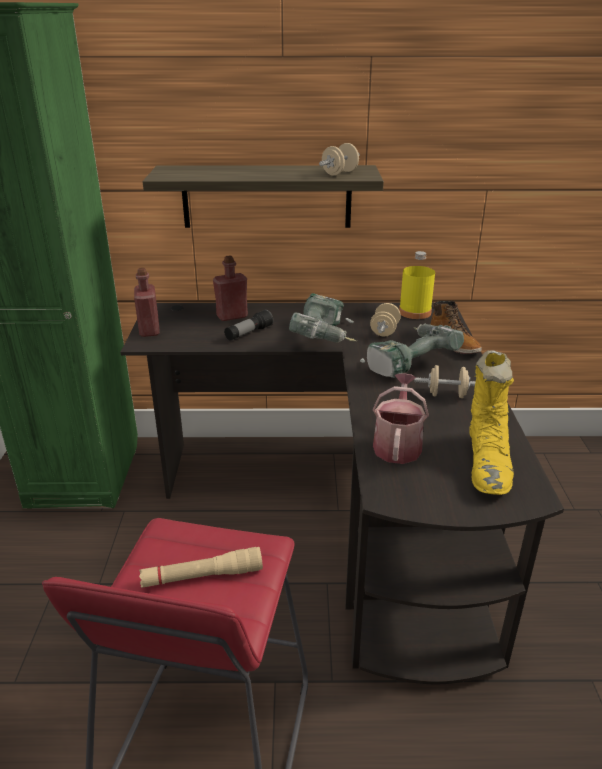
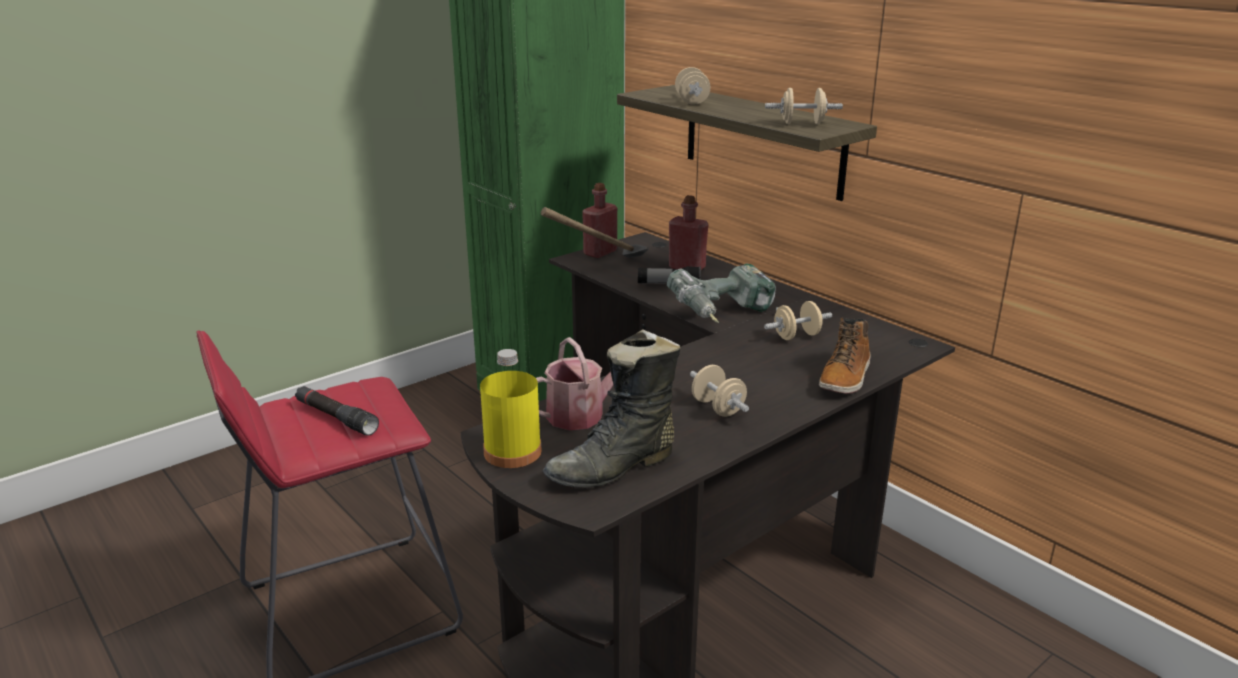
camera: 50 degrees right, 5 degrees down
(174, 341) = (599, 267): none -> hammer
(202, 576) = (336, 418): beige flashlight -> black flashlight
(220, 174) = (691, 101): none -> beige dumbbell
(408, 363) = (748, 369): power drill -> none
(415, 312) = (874, 335): yellow bottle -> yellow bottle (512, 452)
(488, 464) = (615, 467): yellow boot -> black boot

